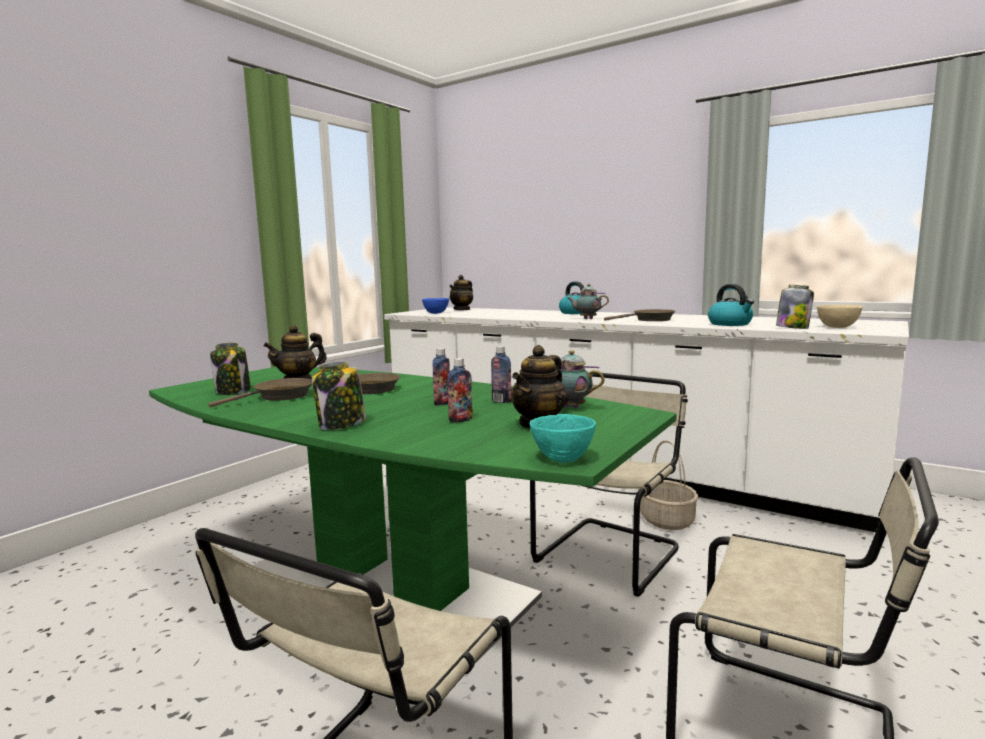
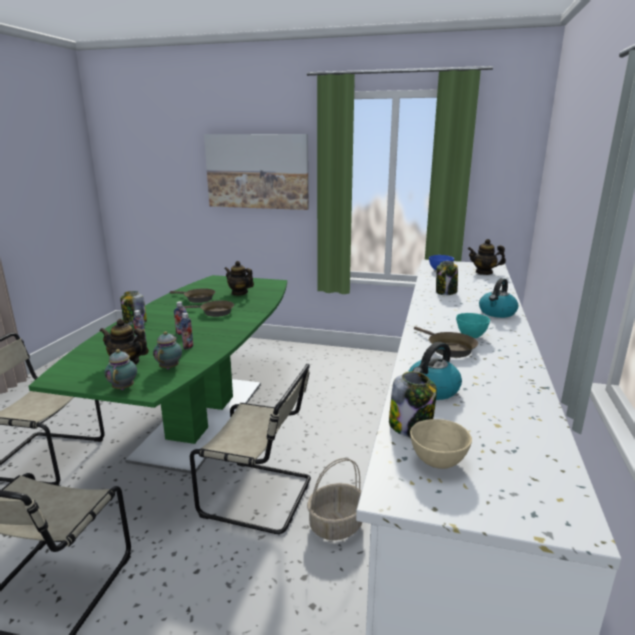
camera: 70 degrees right, 10 degrees up
(138, 202) = (257, 171): none -> picture
(233, 391) = (209, 288): jar -> jar (446, 292)
(563, 459) = (56, 376): turquoise bowl -> turquoise bowl (470, 336)
(587, 319) = (435, 322): teapot -> teapot (124, 387)

